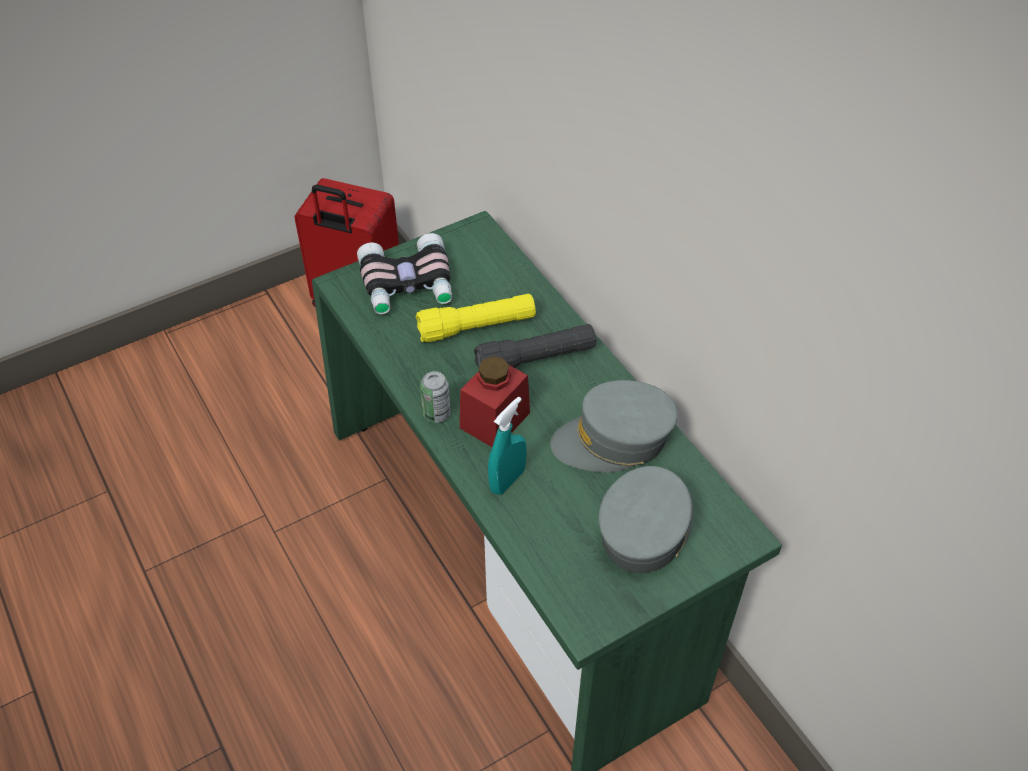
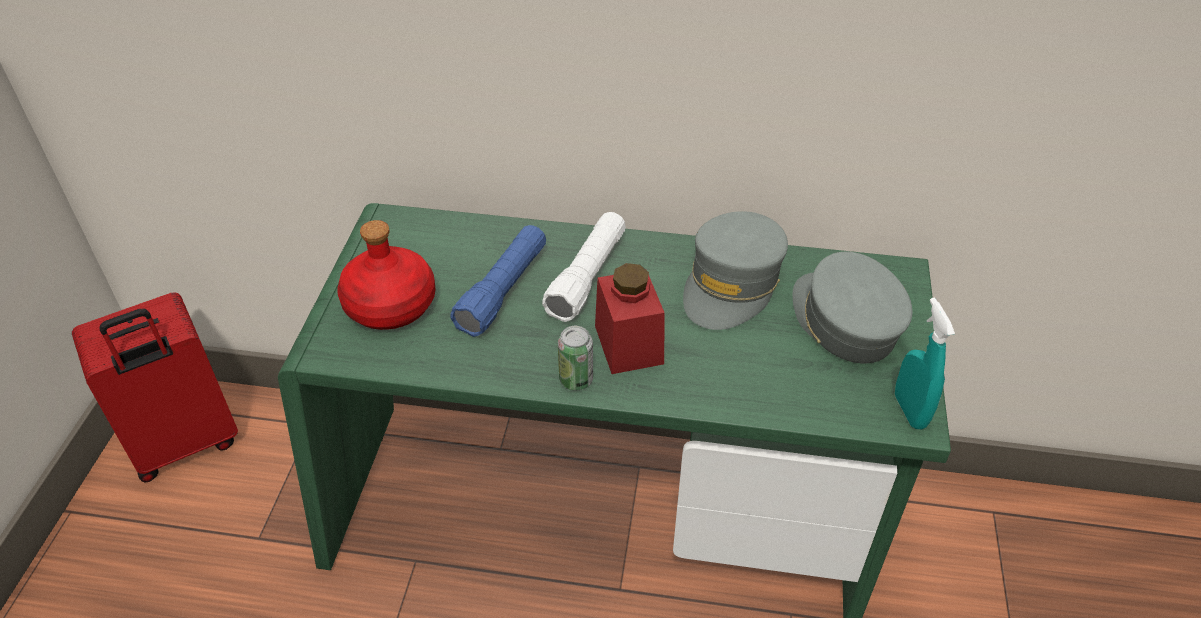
camera: 50 degrees left, 5 degrees down
(407, 286) = (391, 306): binoculars -> red bottle
(476, 327) = (503, 291): yellow flashlight -> blue flashlight
(507, 480) = (708, 378): turquoise spray bottle -> turquoise spray bottle (909, 411)
(535, 359) = (587, 277): black flashlight -> white flashlight

